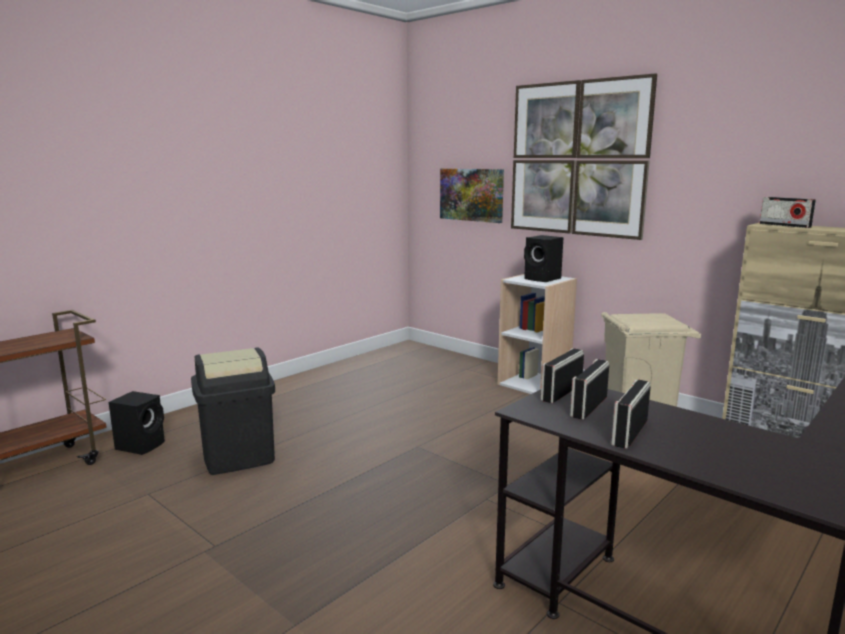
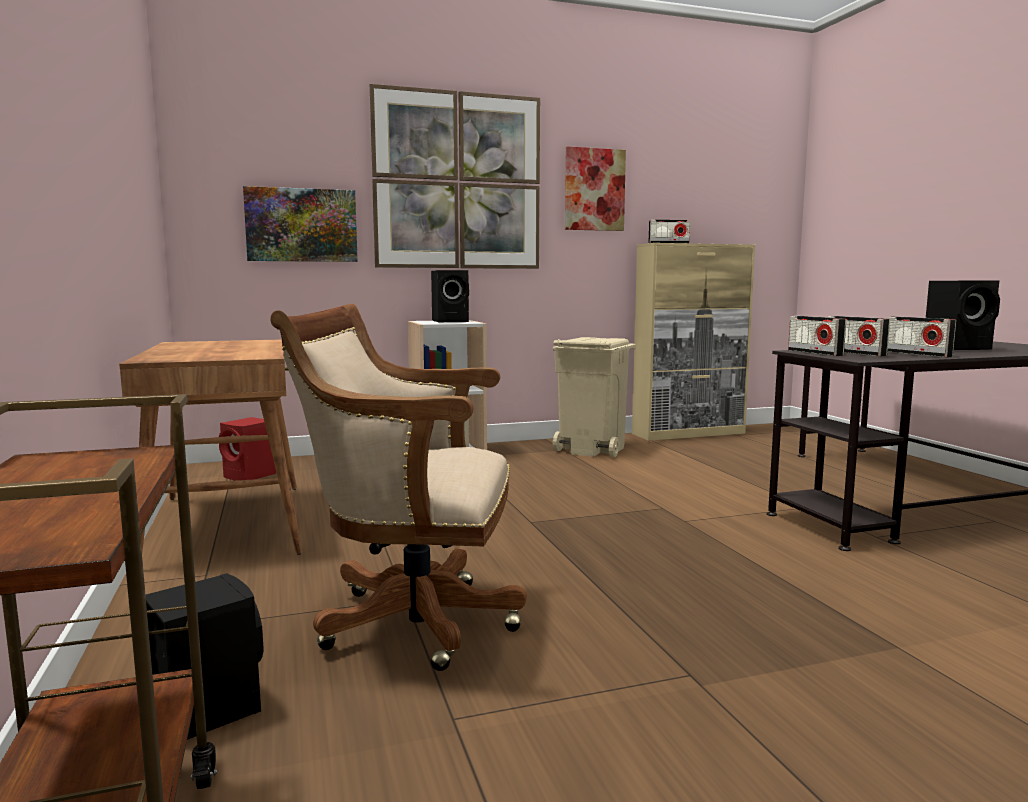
camera: 60 degrees left, 5 degrees down
(238, 457) = (409, 622): black trash can -> office chair
(330, 380) = (227, 523): none -> brown desk
(407, 358) = (250, 476): none -> red speaker
(712, 161) = (594, 190): none -> picture
(775, 453) = (959, 348): none -> black speaker

